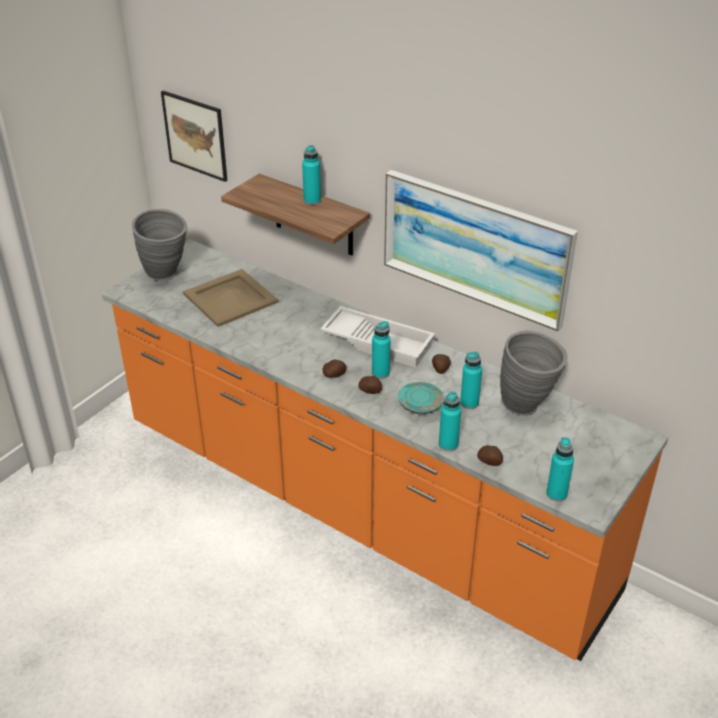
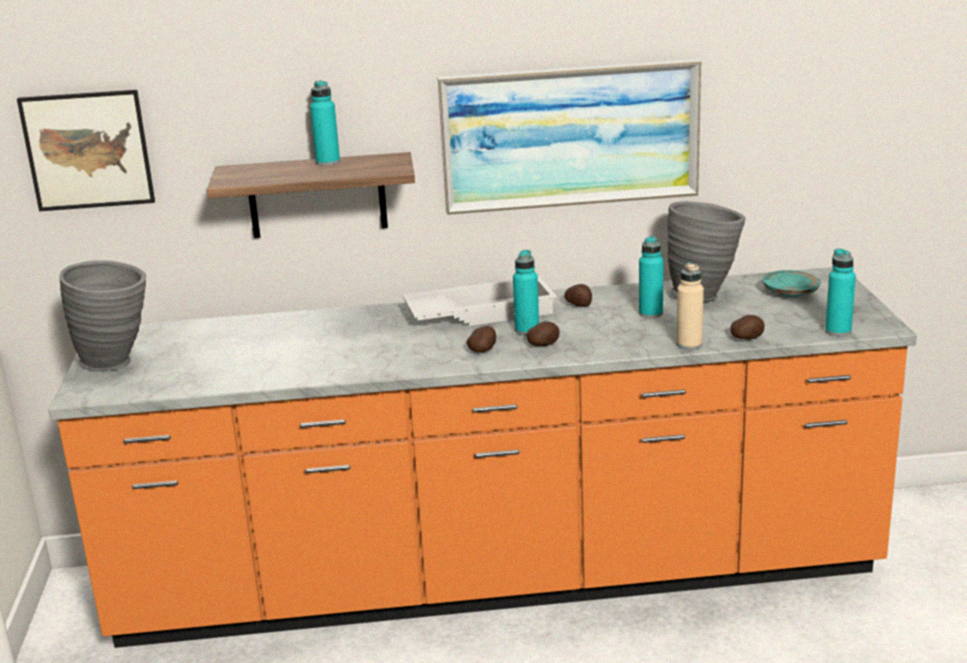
camera: 40 degrees left, 15 degrees down
(229, 298) = (241, 348): beige tray -> none
(420, 404) = (609, 333): turquoise plate -> turquoise plate (790, 292)
(448, 444) = (689, 344): turquoise bottle -> beige bottle

